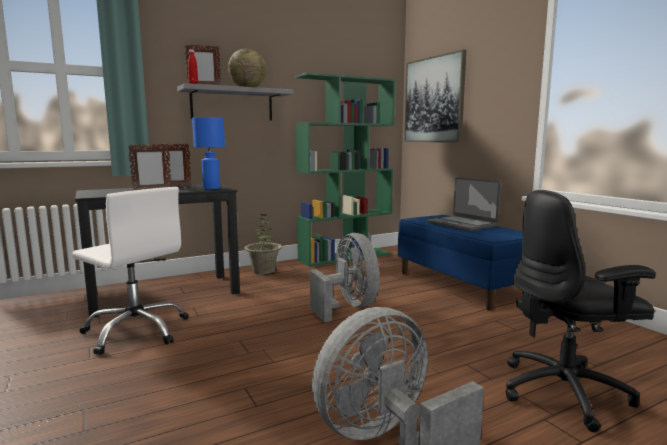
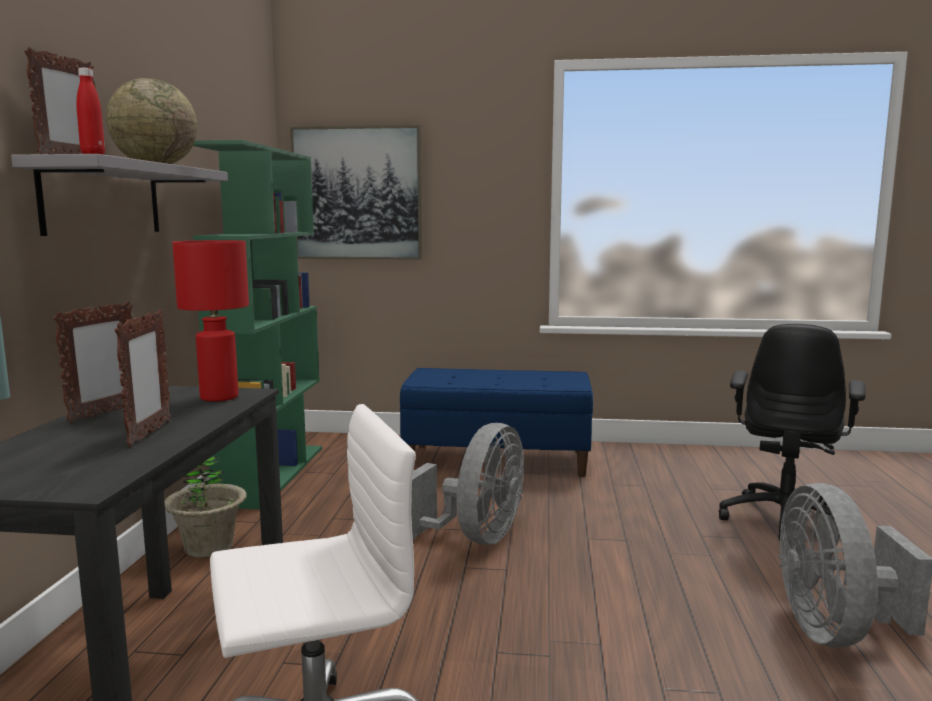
camera: 55 degrees left, 0 degrees up
(212, 188) = (220, 397): blue table lamp -> red table lamp
(348, 307) = (475, 538): grey fan -> grey fan turned 105 degrees clockwise
(461, 224) = (489, 376): laptop -> none

